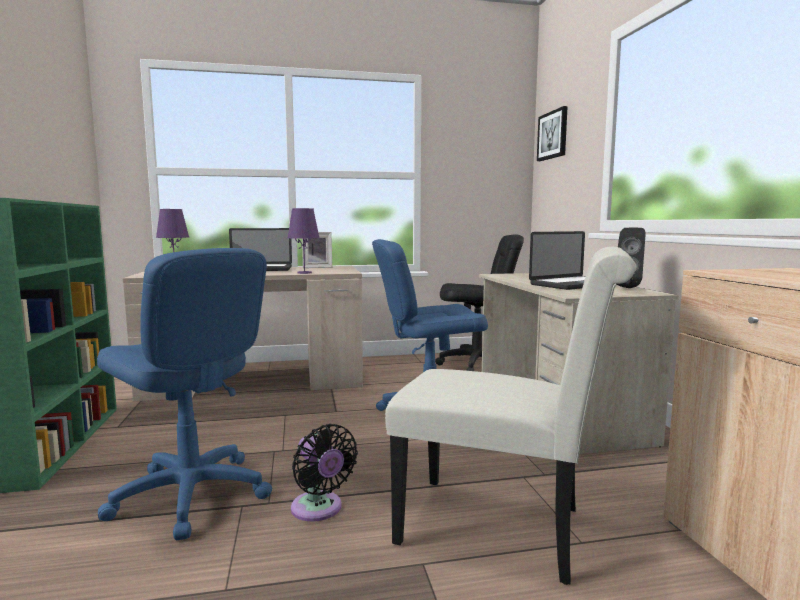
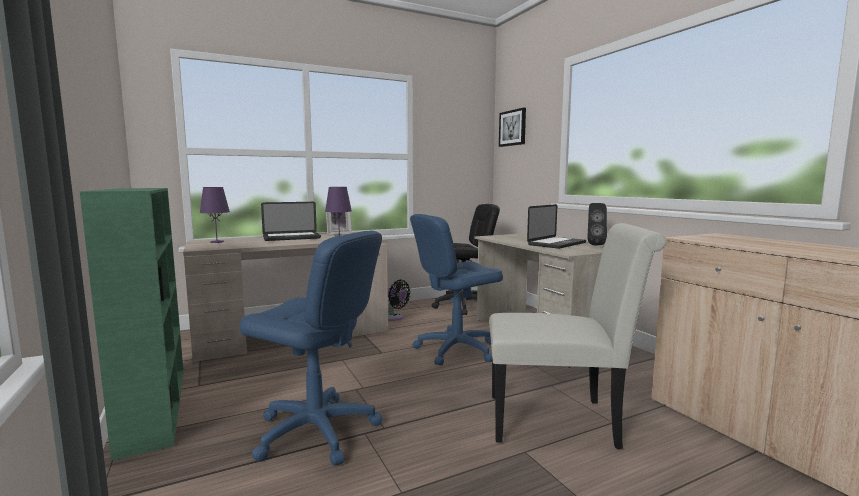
camera: 15 degrees left, 0 degrees up
(319, 509) = (426, 427): black fan -> black fan (394, 318)

